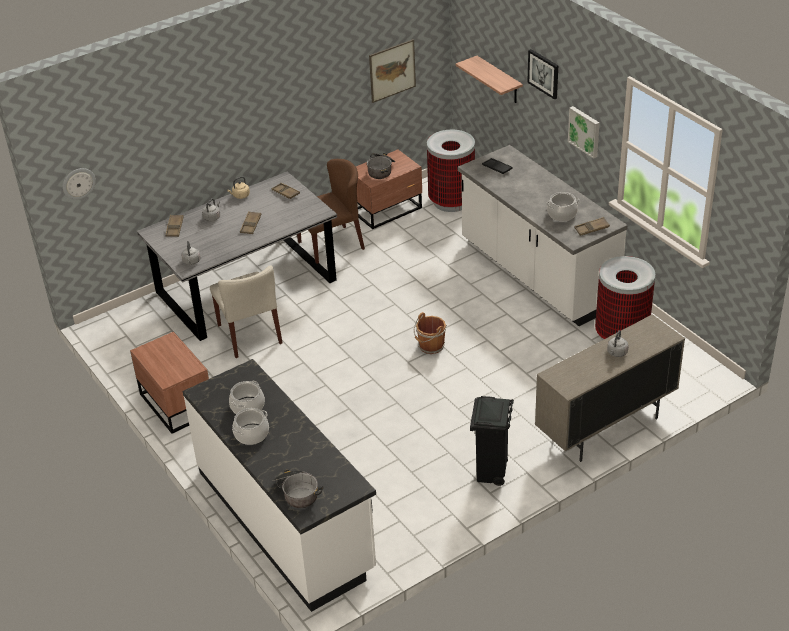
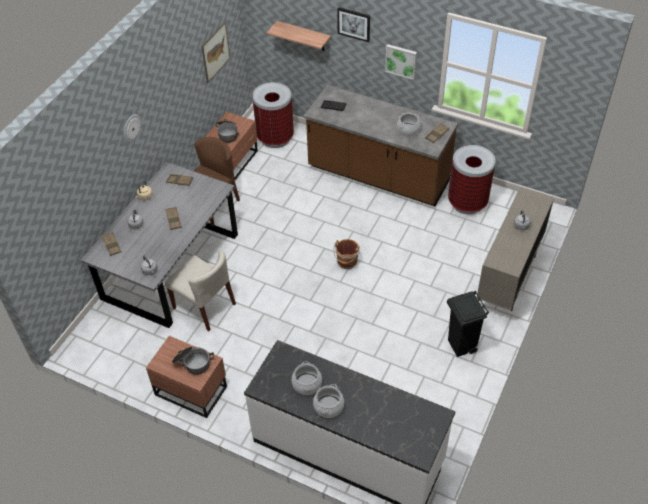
camera: 30 degrees left, 10 degrees up
(78, 183) = (34, 243): wall clock -> wall clock (131, 128)
(297, 493) = (402, 441): cooking pot -> cooking pot (192, 363)
(536, 274) = (378, 176): white counter -> brown counter

